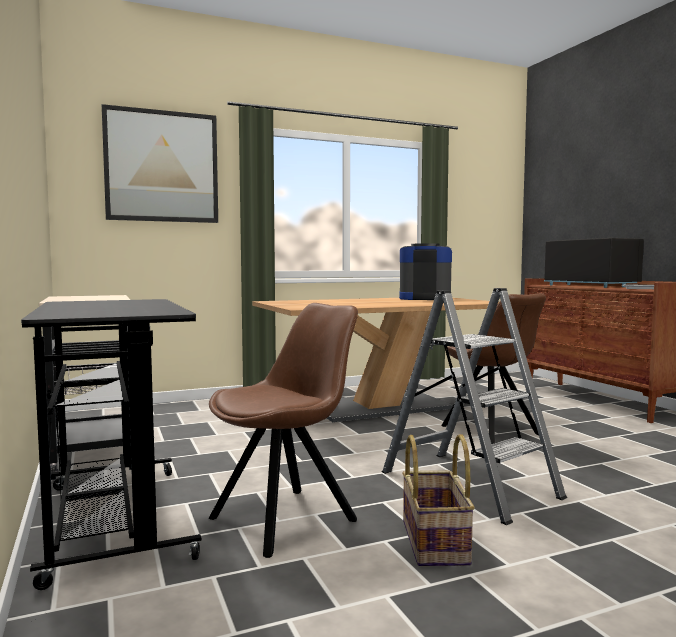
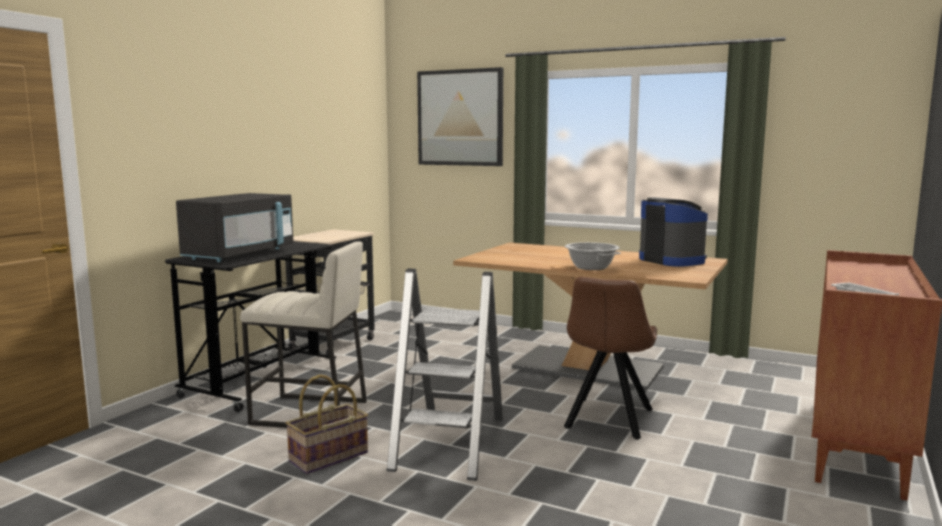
camera: 50 degrees right, 5 degrees up
(285, 519) = (310, 412): brown chair -> beige stool
(411, 304) = (591, 267): none -> cooking pot
(590, 286) = (873, 275): black microwave -> black microwave (240, 254)

